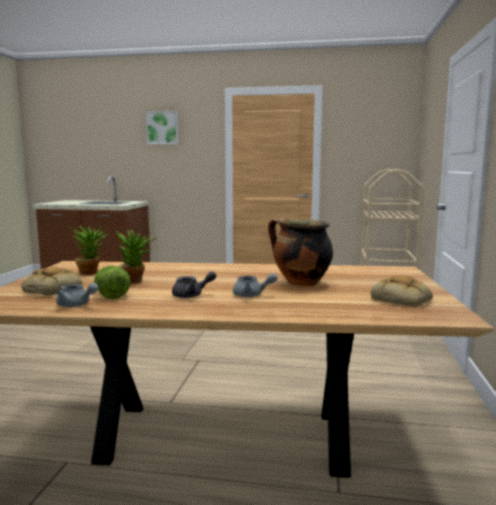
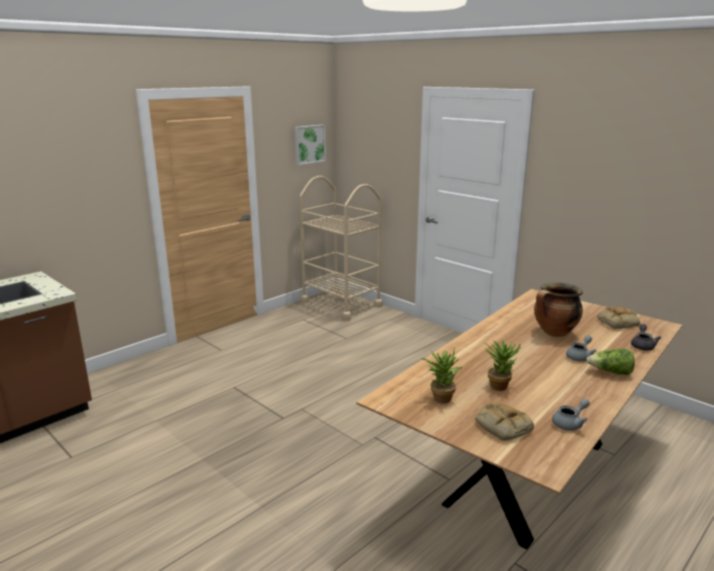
camera: 55 degrees left, 10 degrees up
(111, 294) = (542, 404): lettuce -> lettuce (610, 372)
(162, 128) = (47, 153): picture -> picture (309, 144)
(192, 295) = (566, 375): grey teapot -> grey teapot (642, 345)

